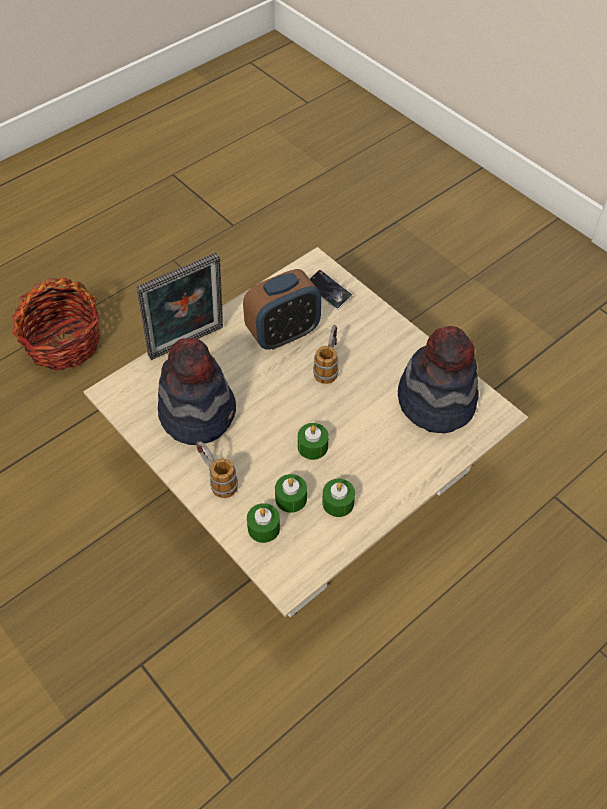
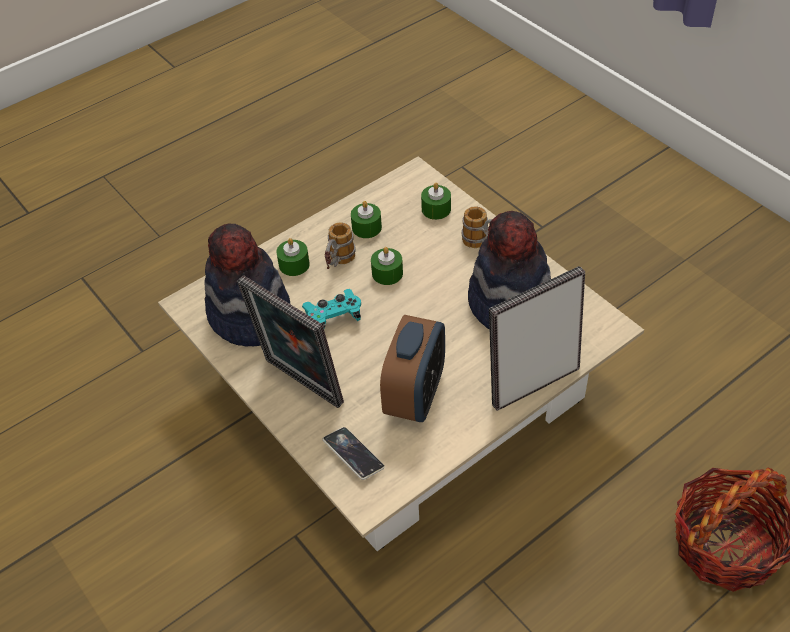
camera: 175 degrees left, 5 degrees down
(283, 334) = (415, 395): alarm clock -> alarm clock turned 135 degrees clockwise
(291, 498) = (410, 231): green candle -> green candle (294, 264)
(328, 366) = (363, 355): mug -> mug (338, 264)
(358, 401) = (334, 316): none -> turquoise game controller
(378, 341) = (299, 385): none -> picture frame

